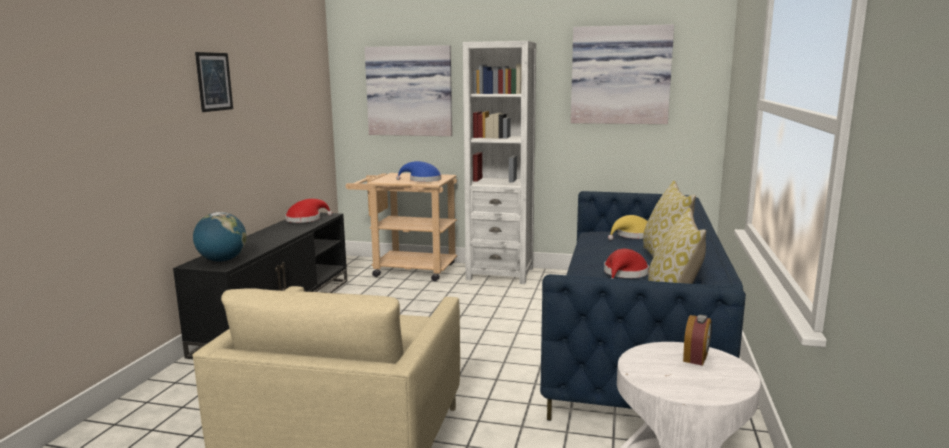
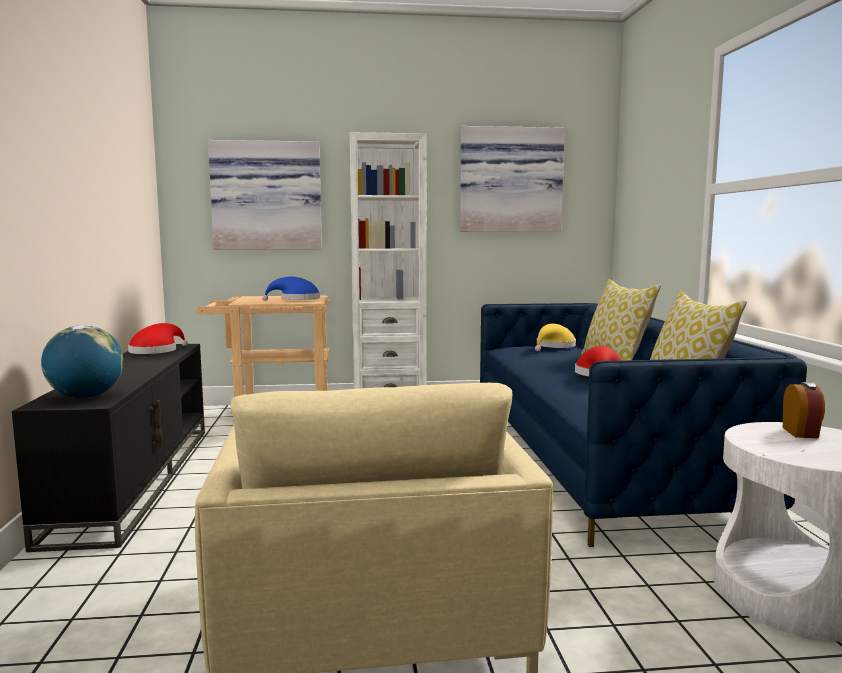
camera: 20 degrees left, 5 degrees down
(214, 81) = (52, 147): picture -> none

